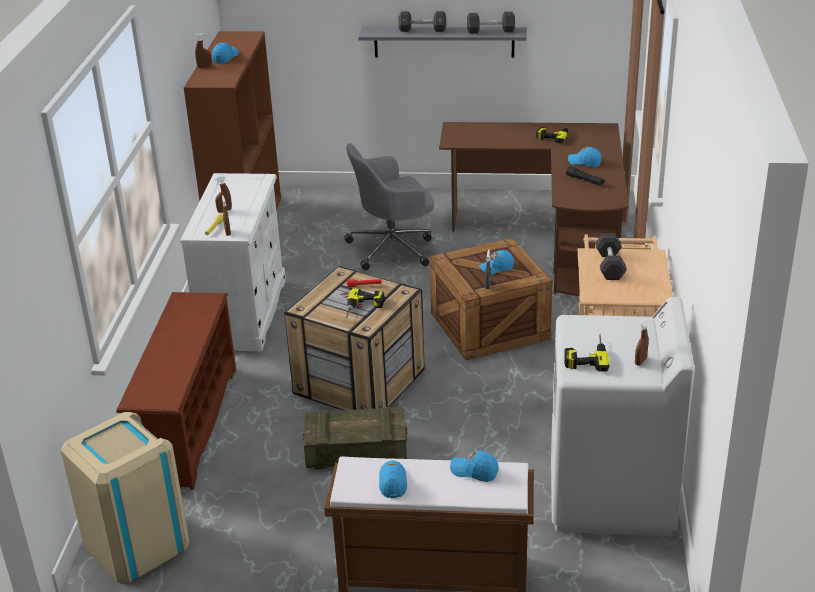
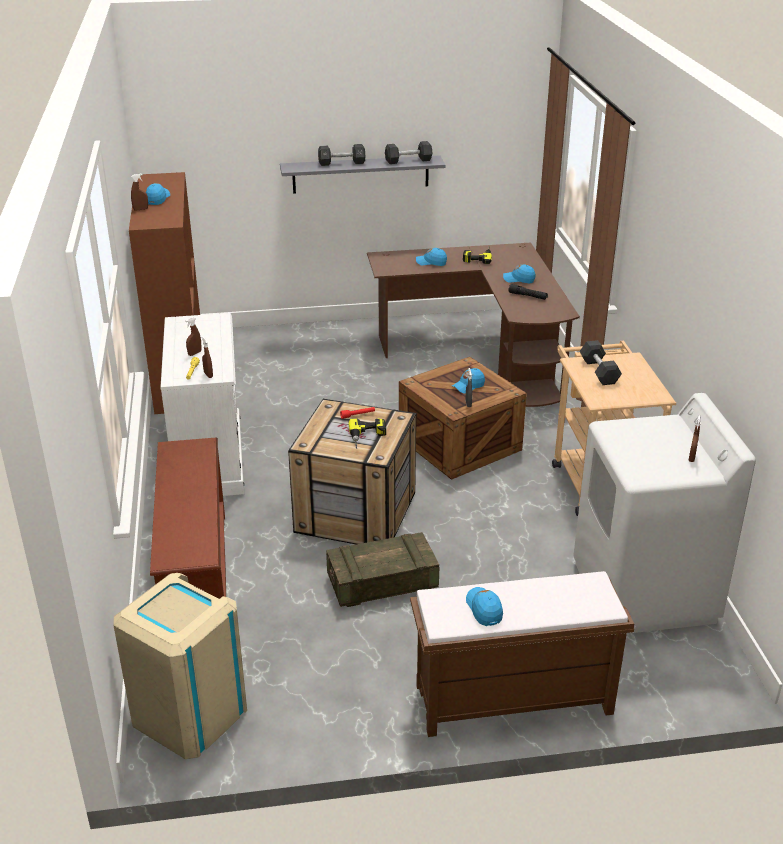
camera: 15 degrees left, 0 degrees up
(393, 248) = (335, 379): grey office chair -> none
(474, 471) = (559, 586): blue cap -> blue cap (431, 262)
(586, 355) = (638, 458): power drill -> none

